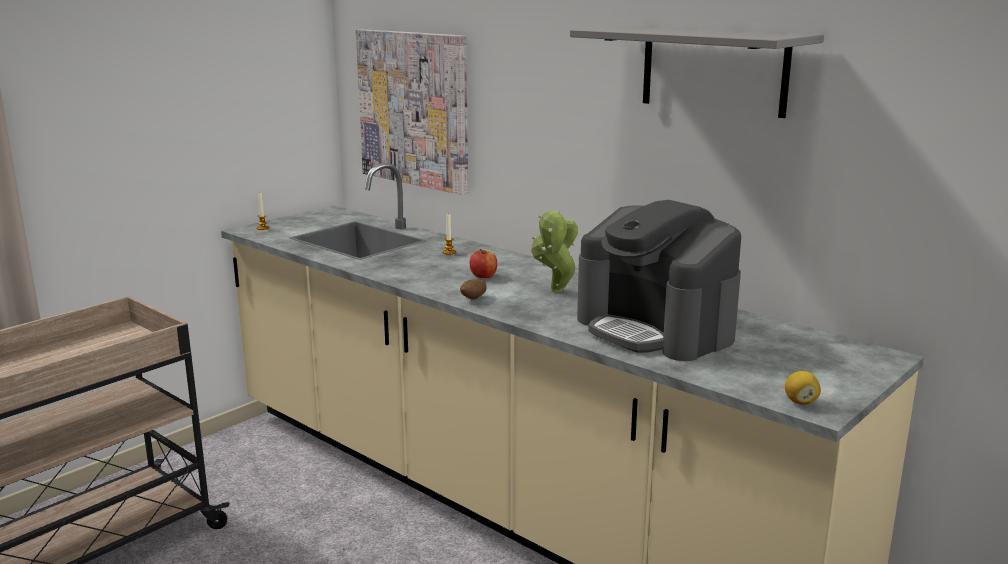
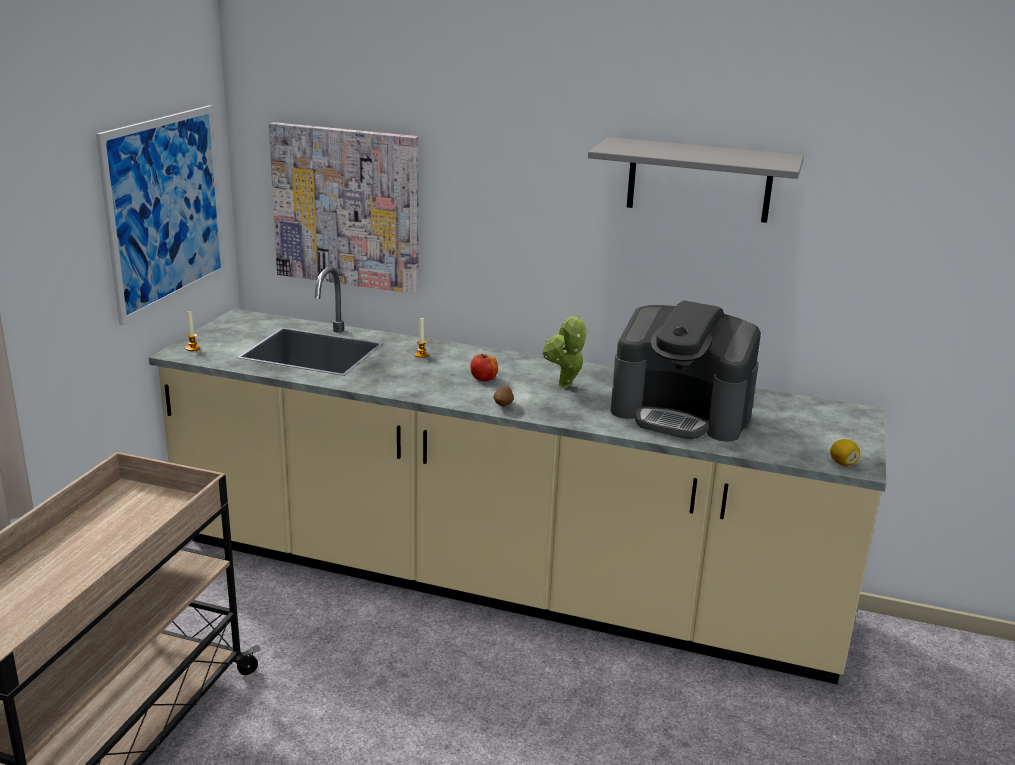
camera: 25 degrees left, 5 degrees up
(247, 100) = (166, 210): none -> picture

